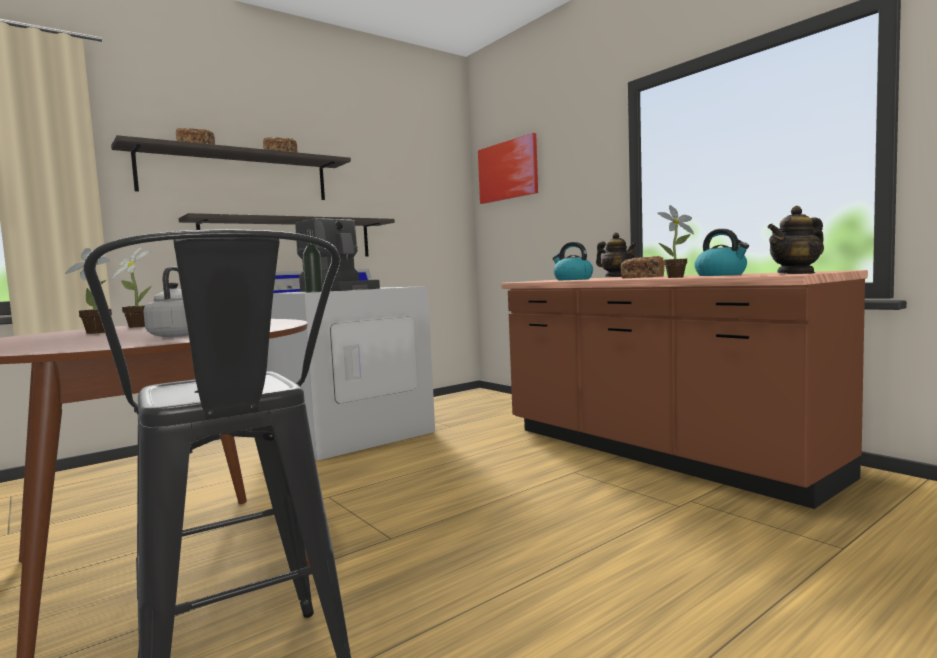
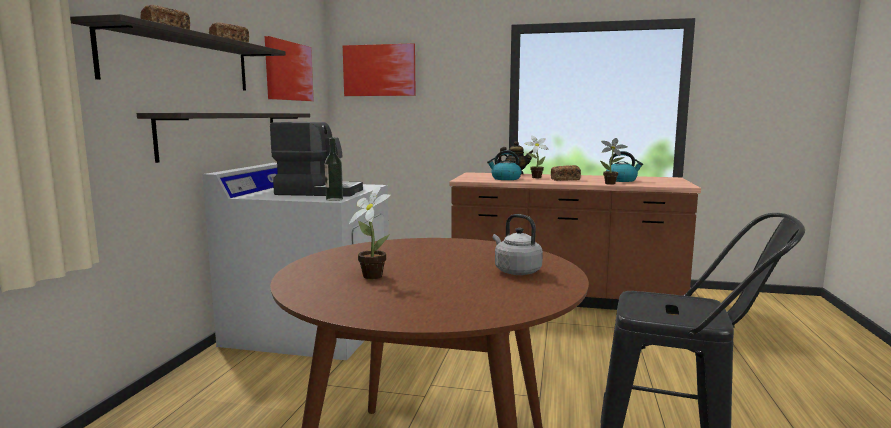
camera: 40 degrees left, 5 degrees up
(137, 326) = (342, 262): potted plant -> potted plant (535, 177)
(397, 181) = (288, 71): none -> picture
(796, 273) = (681, 184): teapot -> none

